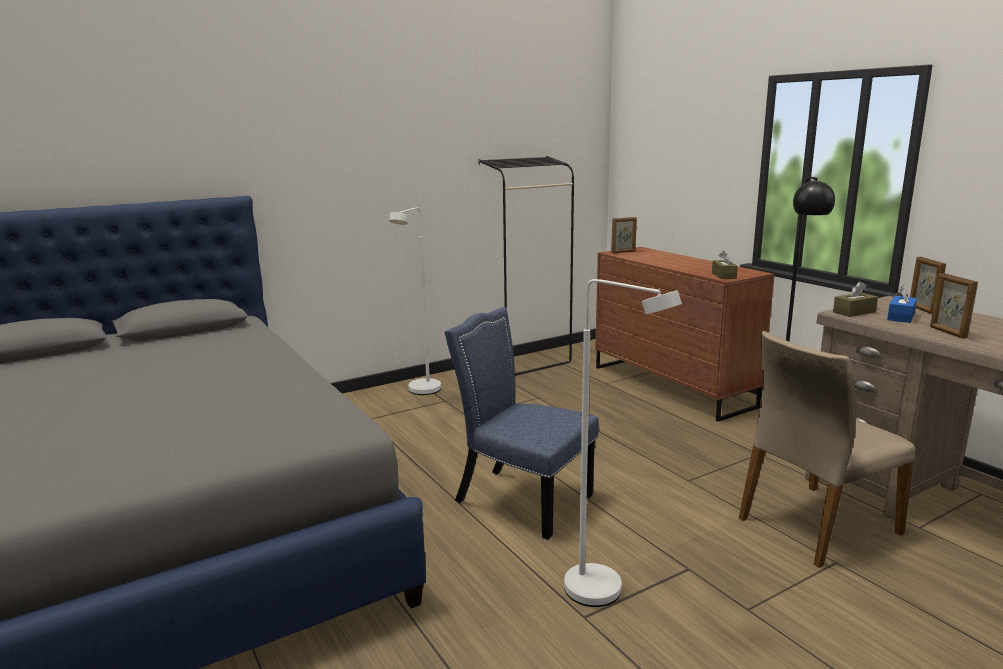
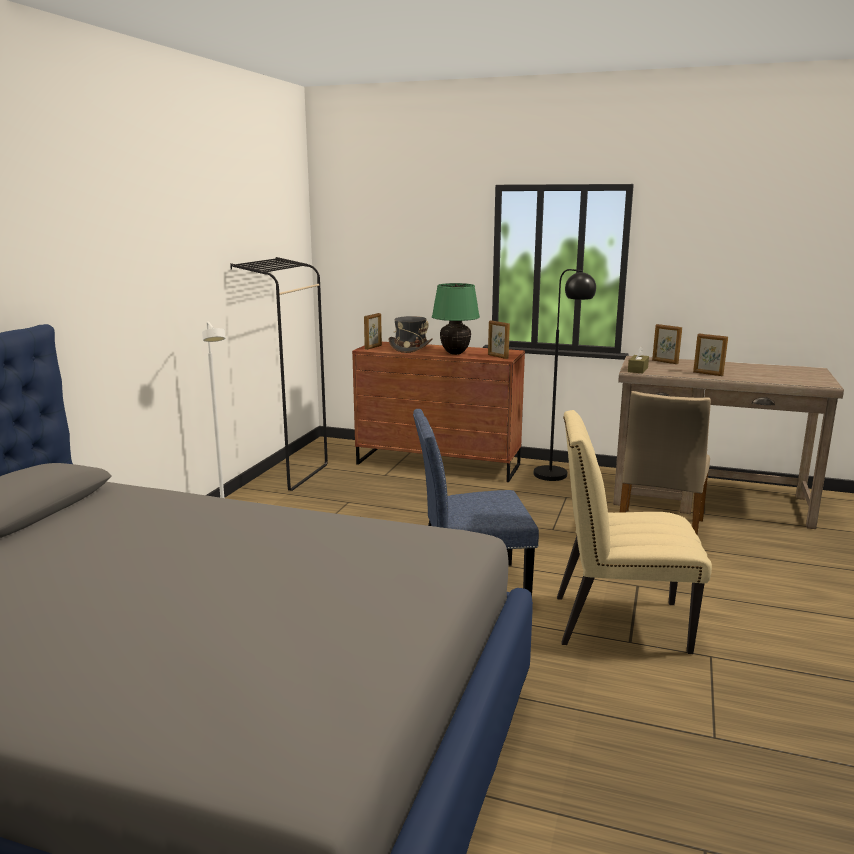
camera: 40 degrees left, 0 degrees up
(605, 596) = (621, 623): white floor lamp -> beige chair
(656, 256) = (410, 348): none -> grey hat
(687, 267) = (455, 353): none -> green table lamp
(723, 275) = (497, 356): brown tissue box -> picture frame
(901, 317) = (666, 368): blue tissue box -> none

